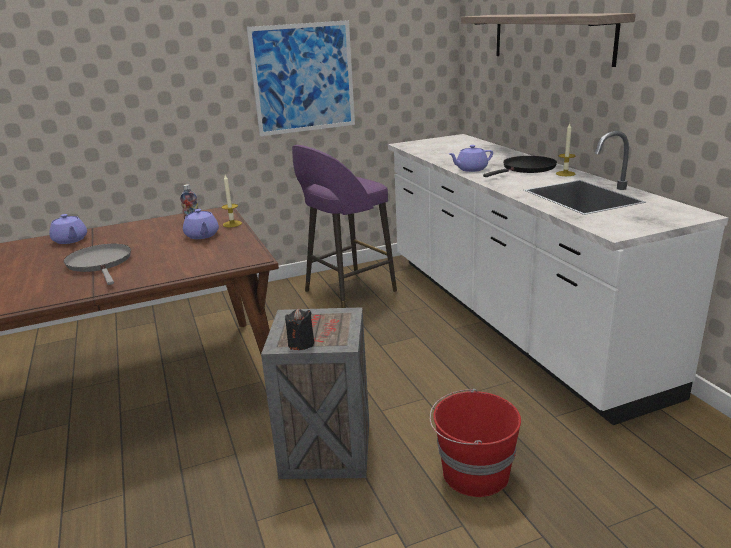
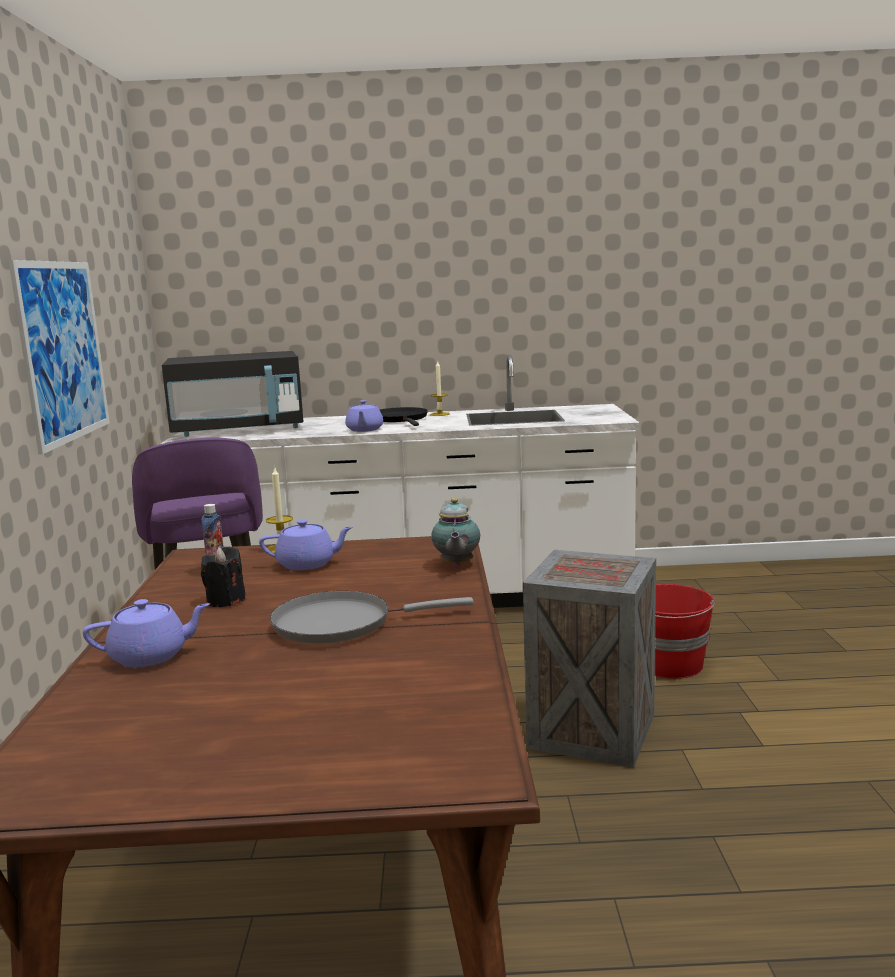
camera: 70 degrees left, 10 degrees down
(199, 269) = (456, 565): none -> teapot
(301, 344) = (624, 576): black candle -> black candle (226, 600)
(444, 146) = (239, 430): none -> black microwave
(550, 37) = (355, 282): shelf -> none

